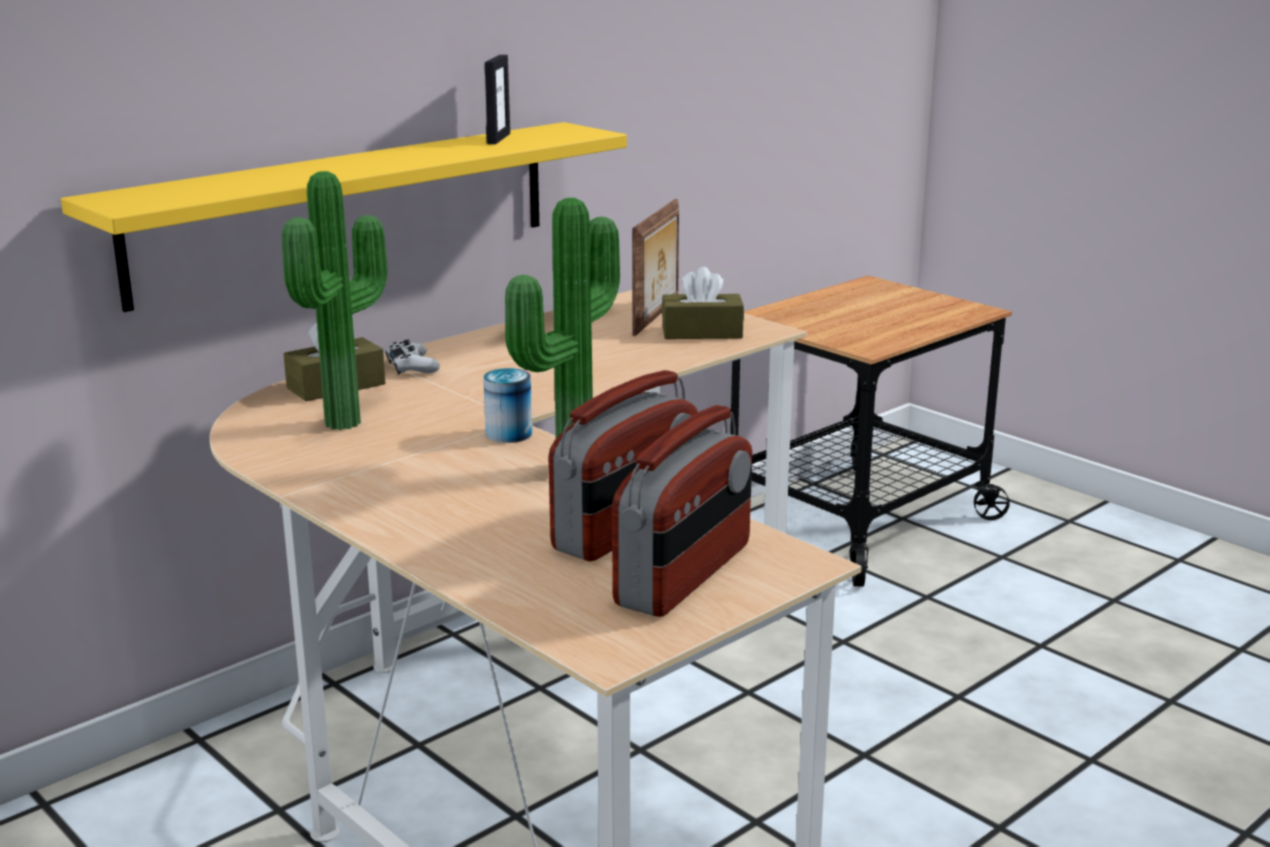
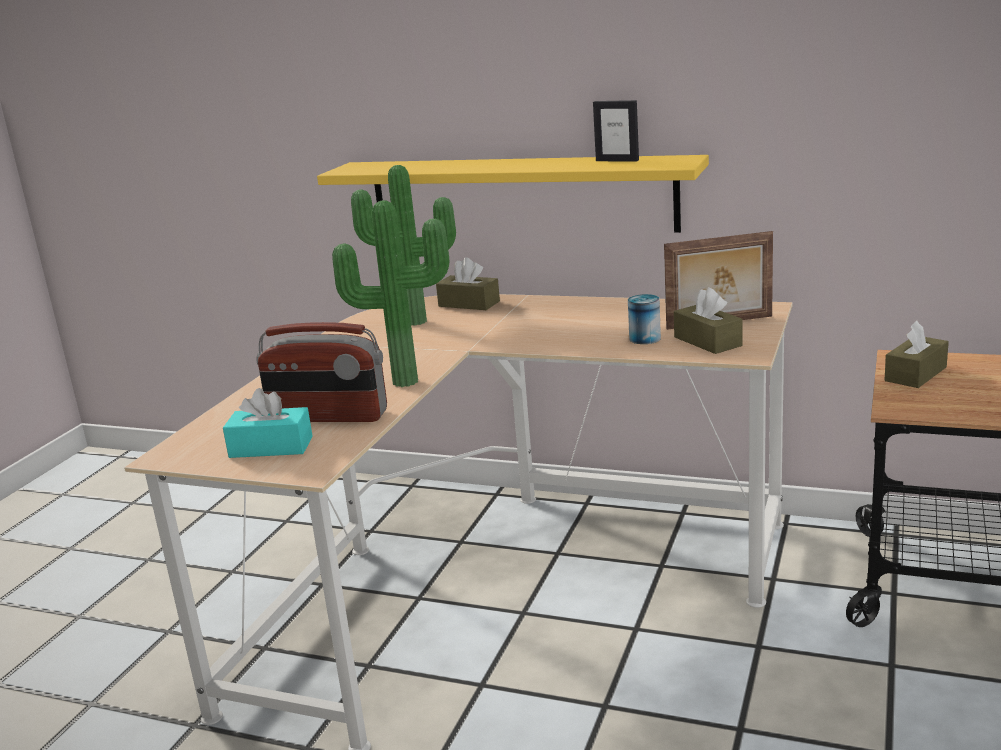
camera: 65 degrees right, 0 degrees up
(412, 367) = (522, 306): white game controller -> none
(498, 138) = (617, 160): picture frame -> picture frame turned 45 degrees clockwise
(509, 434) = (441, 354): can -> can (645, 338)
(685, 575) = (271, 447): radio -> turquoise tissue box
(804, 323) = (915, 374): none -> brown tissue box

